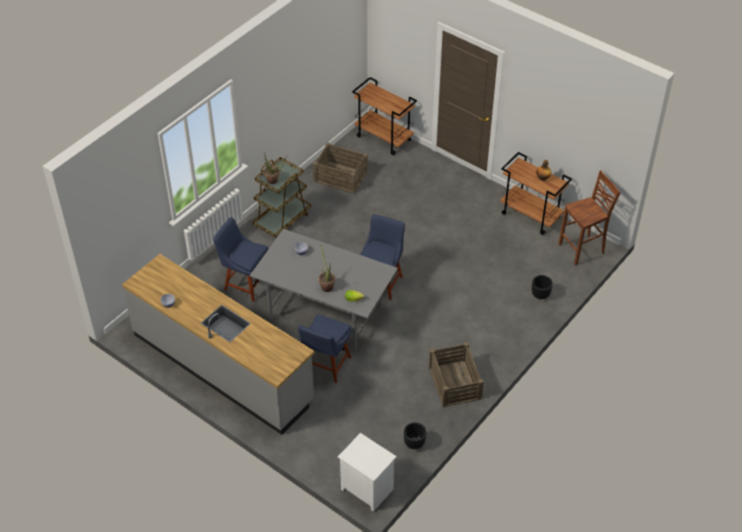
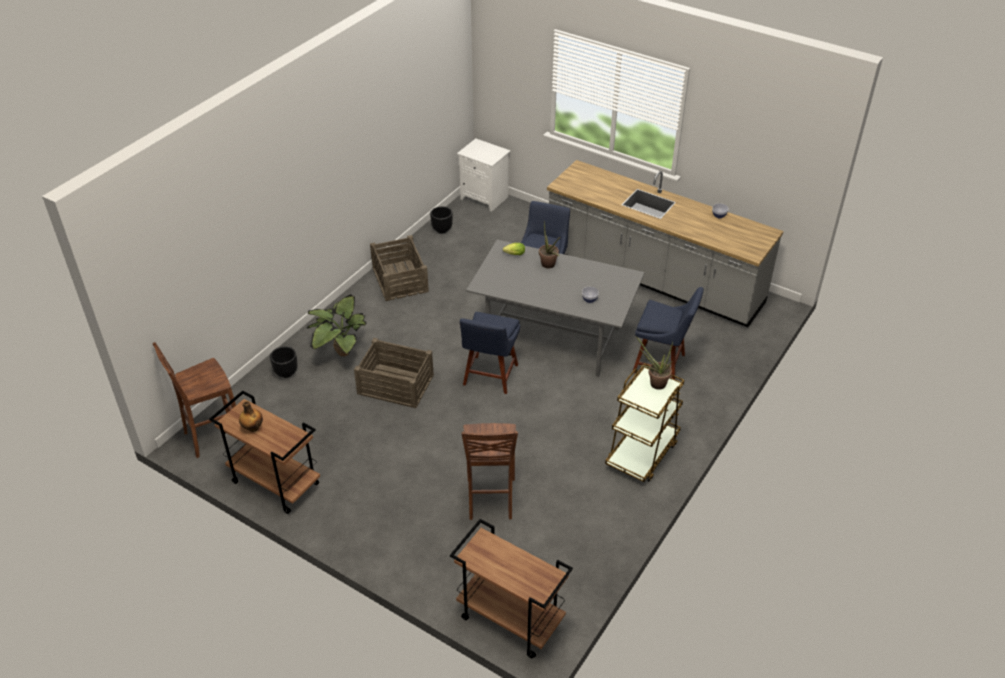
camera: 175 degrees right, 5 degrees down
(340, 176) = (572, 533): crate -> crate (395, 385)
(389, 197) = (490, 500): none -> brown stool
(499, 310) = (341, 352): none -> potted plant

